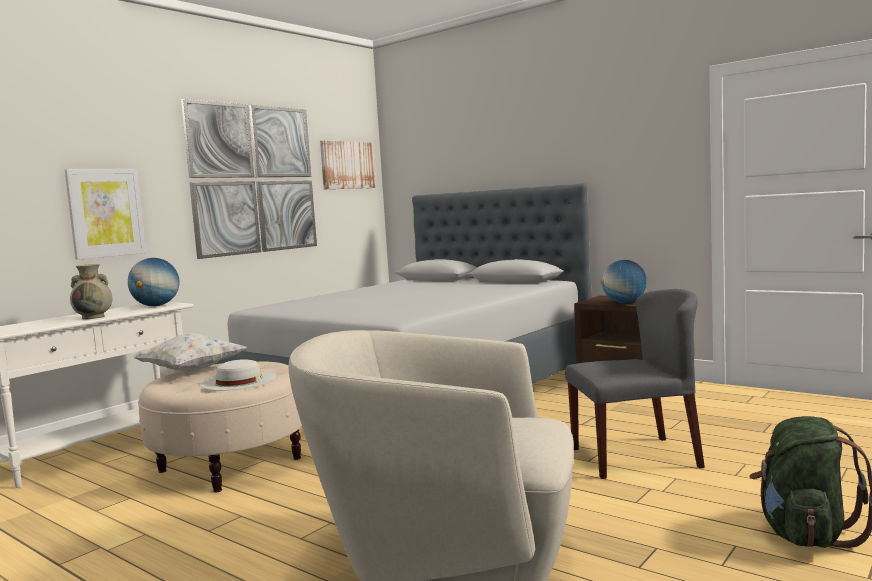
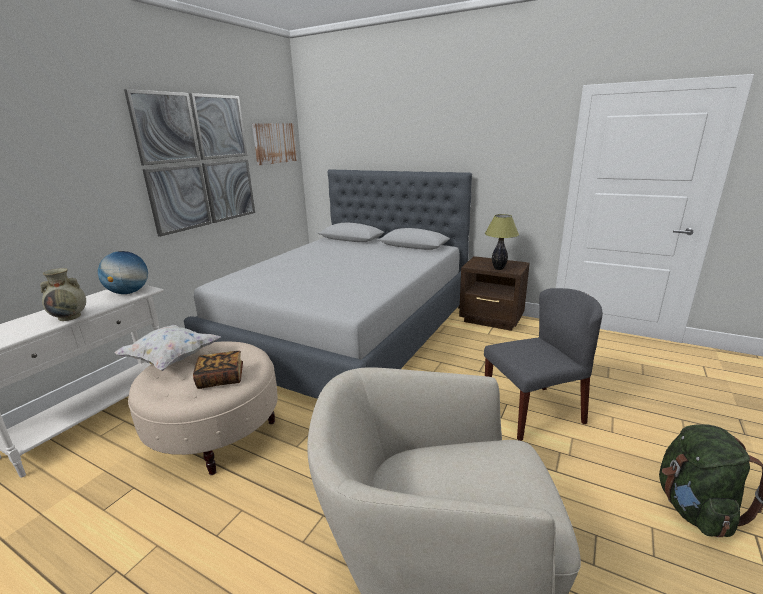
camera: 10 degrees left, 15 degrees up
(106, 213) = (65, 206): picture -> none
(239, 381) = (221, 378): white hat -> book
(624, 303) = (499, 268): globe -> table lamp

